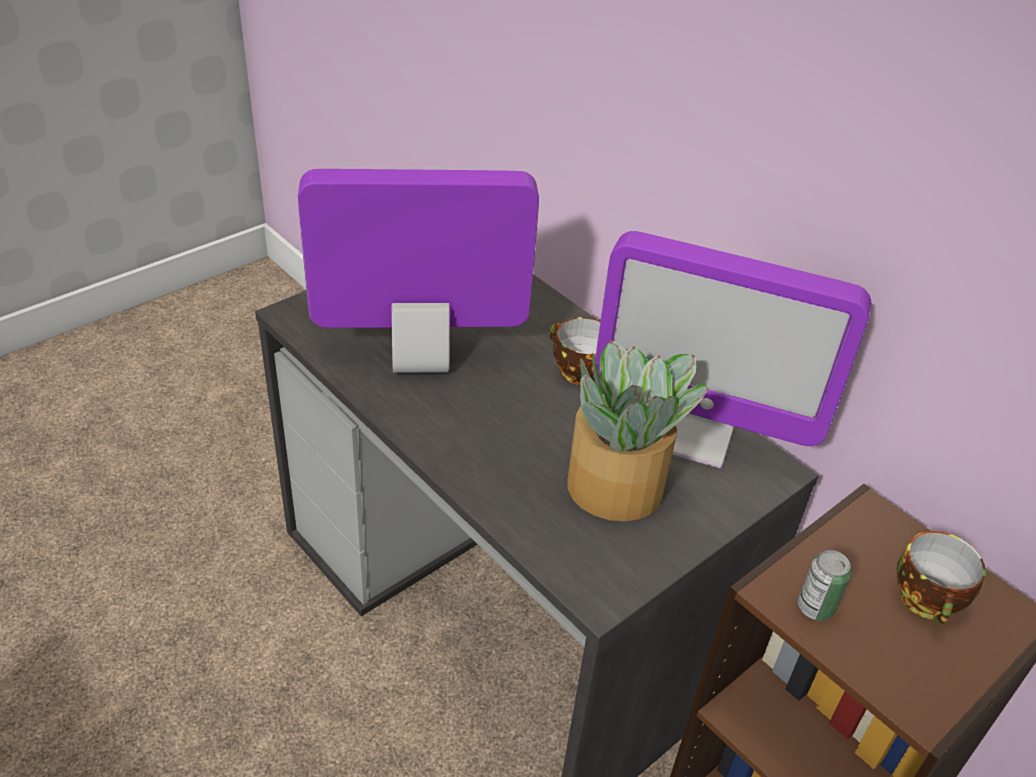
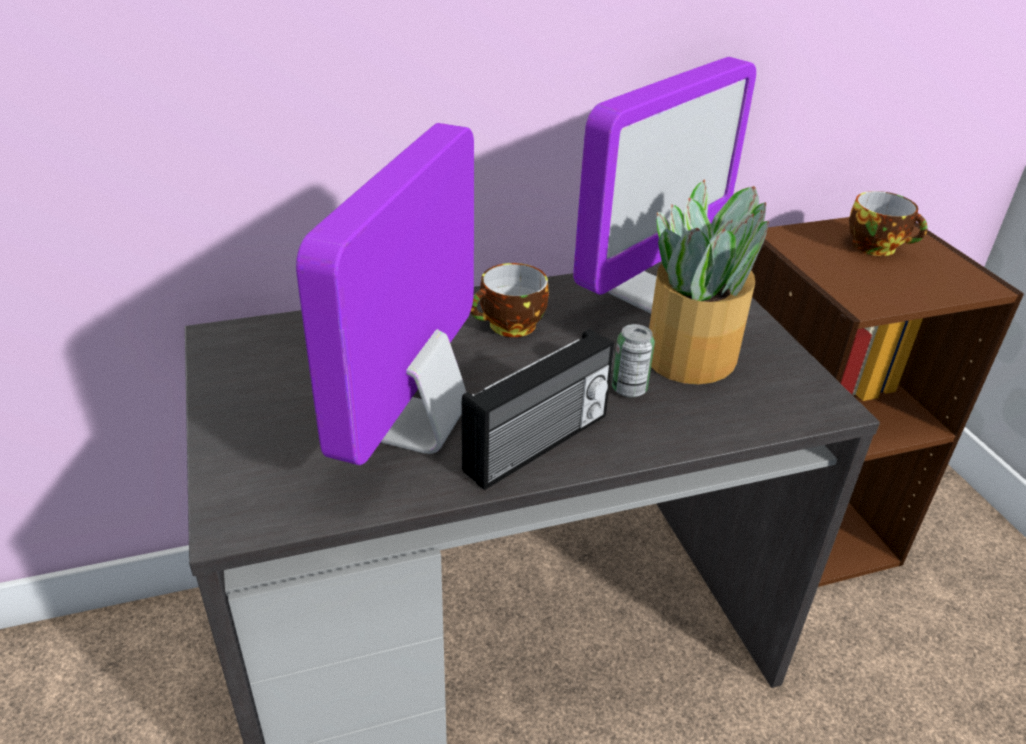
camera: 65 degrees left, 5 degrees down
(434, 422) = (539, 445): none -> radio
(815, 607) = (880, 292): can -> can (629, 389)

